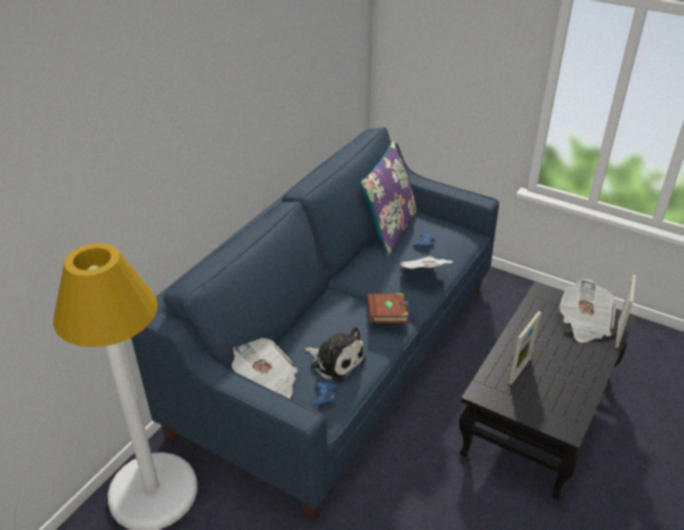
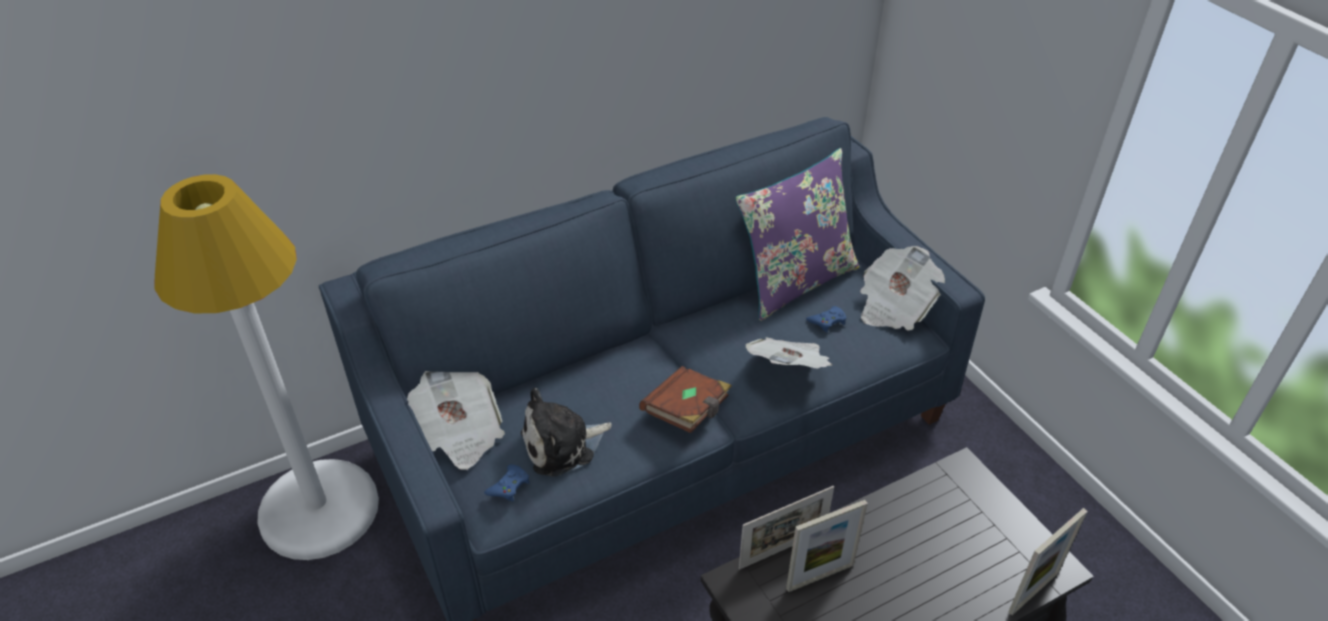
camera: 30 degrees right, 5 degrees up
(335, 361) = (562, 445): plush toy -> plush toy turned 90 degrees clockwise
(491, 366) = (783, 549): none -> picture frame
(584, 323) = (989, 550): newspaper -> newspaper (894, 306)

